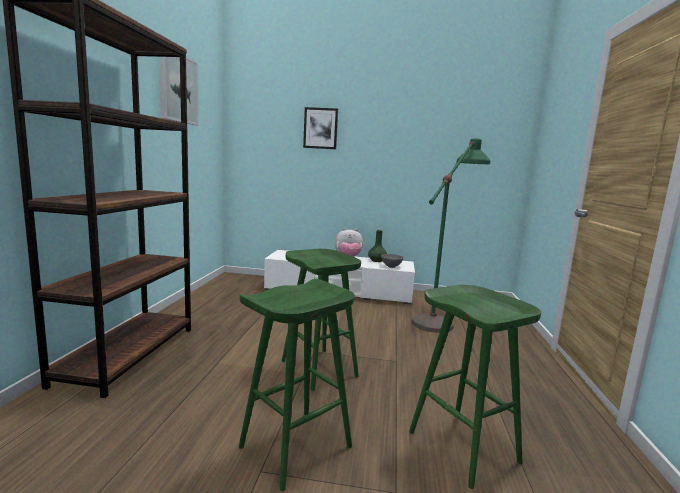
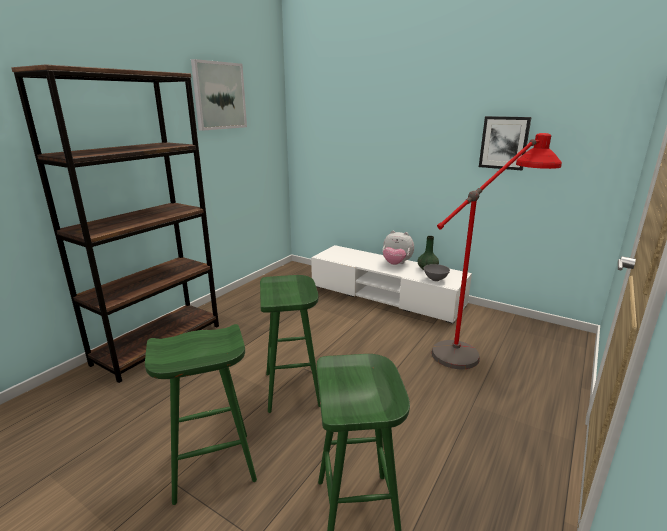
camera: 25 degrees right, 10 degrees up
(320, 128) = (375, 118): picture -> picture (504, 143)
(442, 316) = (478, 346): green floor lamp -> red floor lamp

